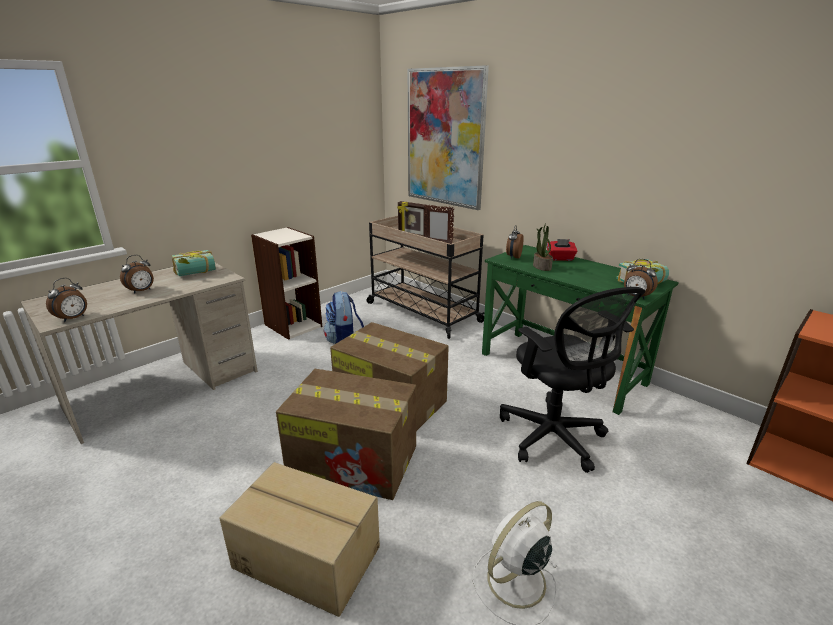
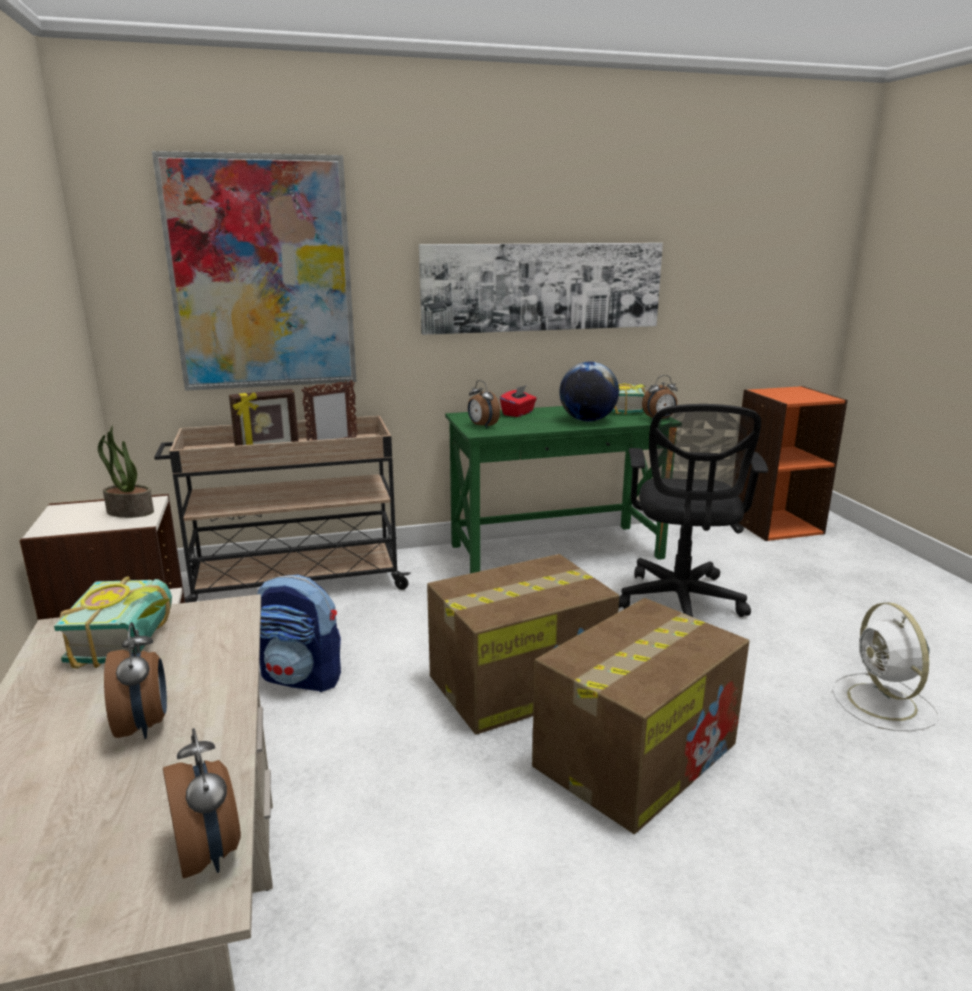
camera: 60 degrees left, 5 degrees down
(307, 555) = (815, 848): cardboard box -> none
(541, 267) = (533, 425): potted plant -> potted plant (129, 512)
(554, 438) = (680, 603): black office chair -> black office chair turned 90 degrees clockwise
(583, 277) = (587, 420): none -> globe
(606, 166) = (543, 287): none -> picture

